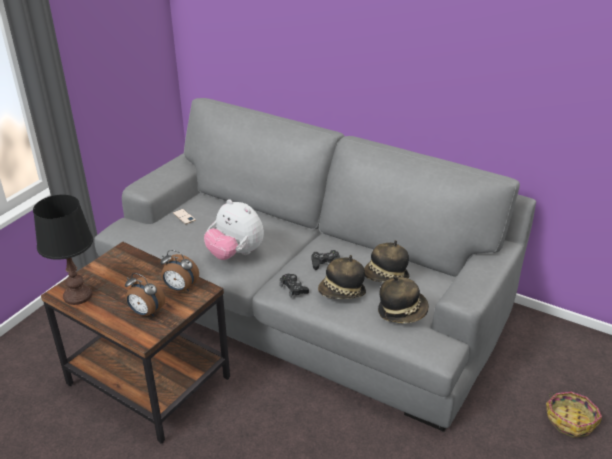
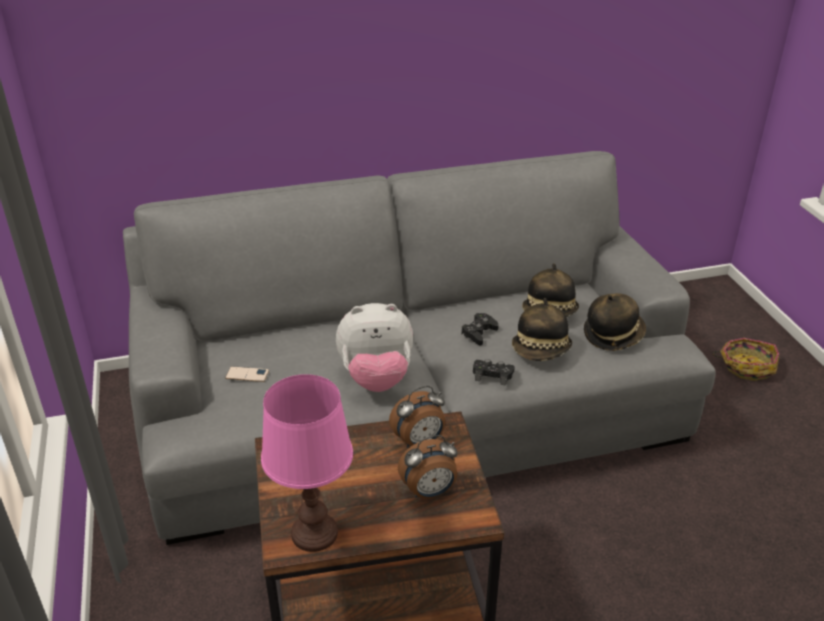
camera: 45 degrees left, 0 degrees up
(77, 296) = (314, 534): black table lamp -> pink table lamp

